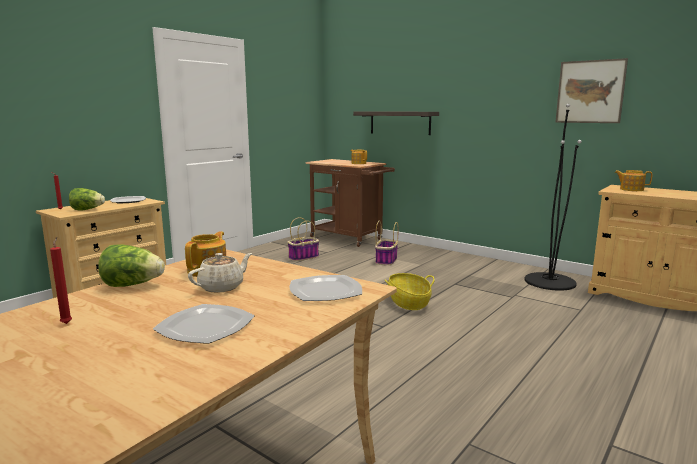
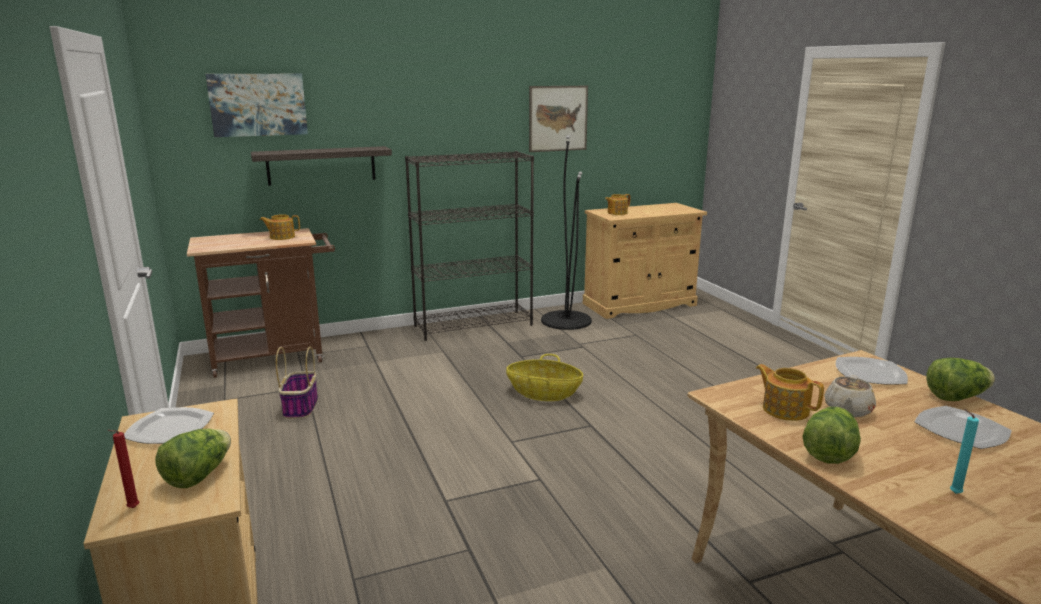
camera: 60 degrees left, 5 degrees up
(67, 323) = (953, 493): red candle -> turquoise candle
(222, 287) = (847, 410): beige teapot -> beige teapot turned 135 degrees counterclockwise
(297, 325) = (956, 397): none -> lettuce
(371, 82) = (258, 104): none -> picture
(386, 261) = (402, 364): basket -> none
(477, 261) = (474, 325): none -> black bookcase

